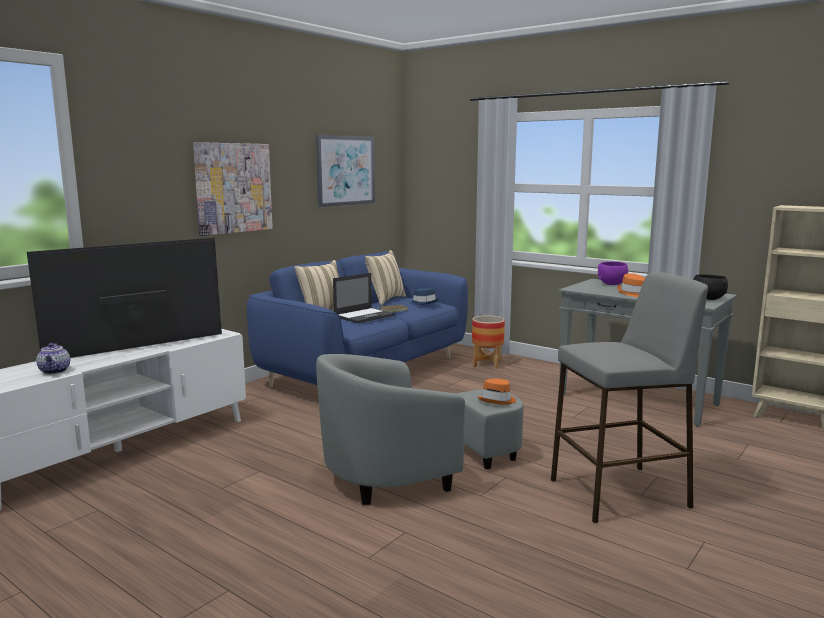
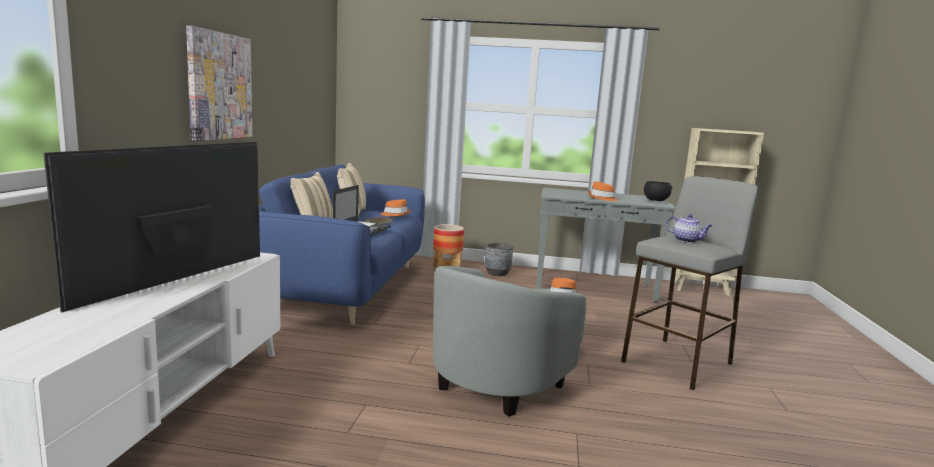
camera: 30 degrees left, 0 degrees up
(55, 371) = (108, 322): teapot -> teapot (687, 240)
(345, 170) = (301, 78): picture -> none
(424, 303) = (395, 214): blue hat -> orange hat
(538, 373) = (497, 273): none -> grey planter
(612, 284) = (569, 191): purple bowl -> none

